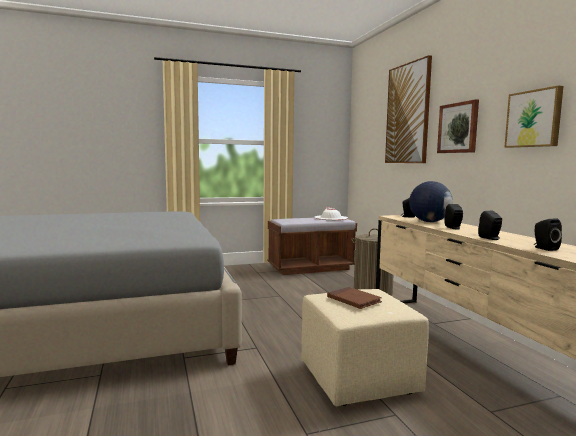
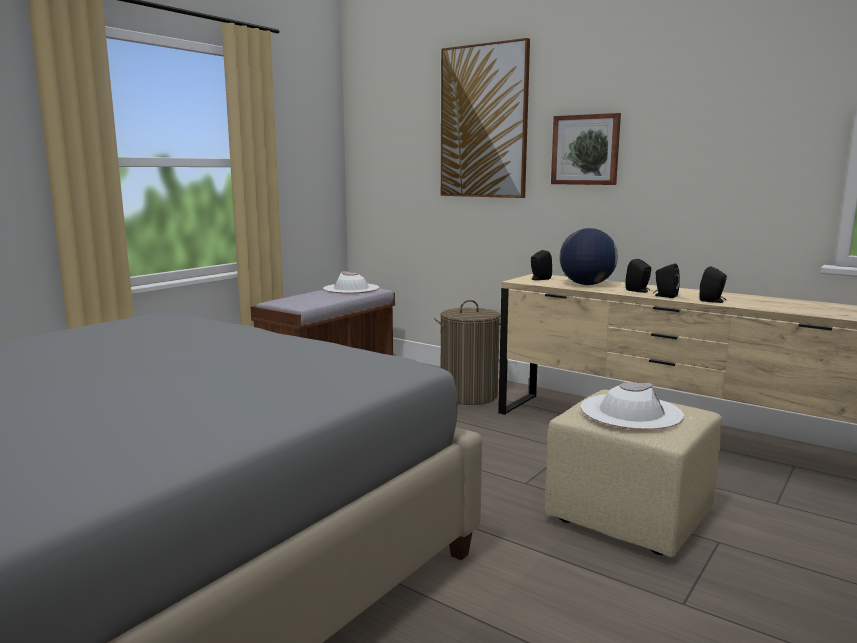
camera: 35 degrees left, 5 degrees up
(353, 300) = (630, 412): brown book -> white hat
(534, 119) = (709, 146): picture -> none
(544, 248) = (786, 307): black speaker -> black speaker (664, 296)

